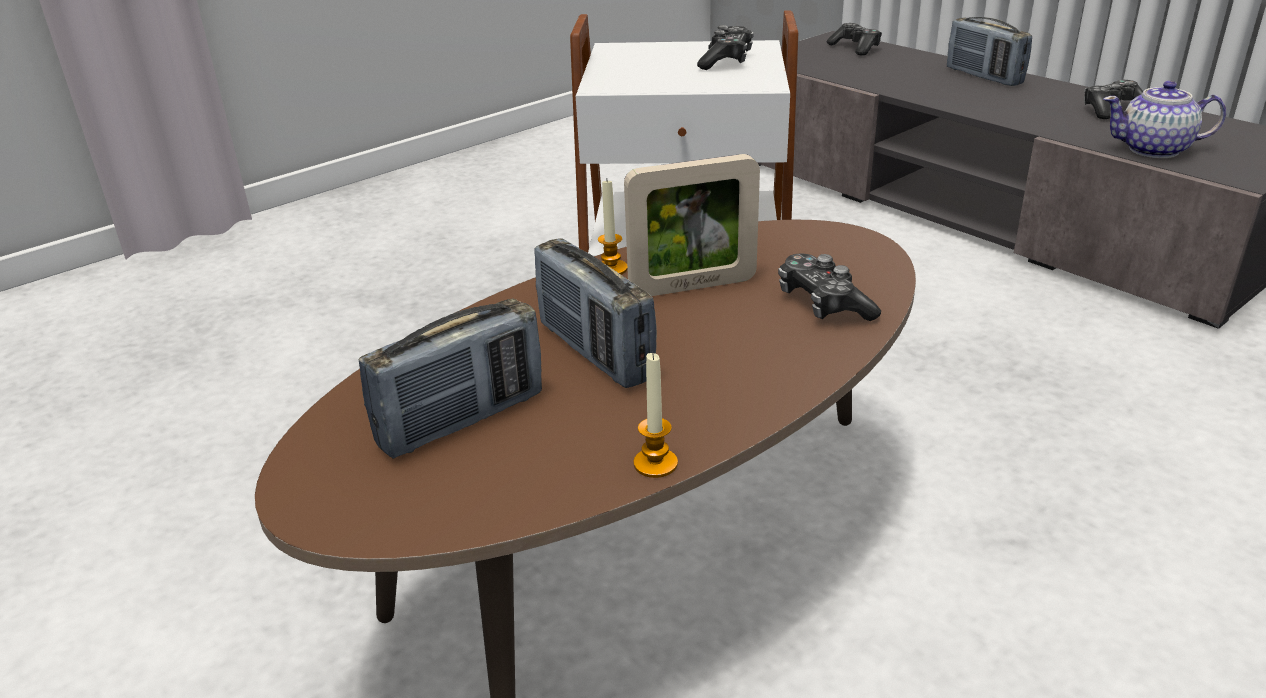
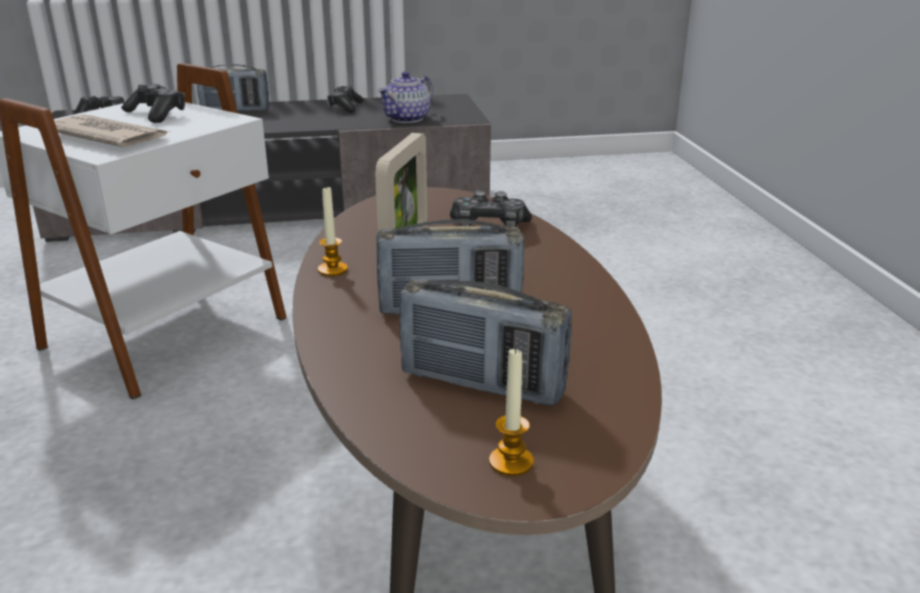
camera: 60 degrees left, 5 degrees down
(462, 420) = (482, 384): radio -> radio turned 120 degrees clockwise
(641, 72) = (108, 137): none -> newspaper
(655, 464) = (618, 328): candle -> candle (511, 462)

